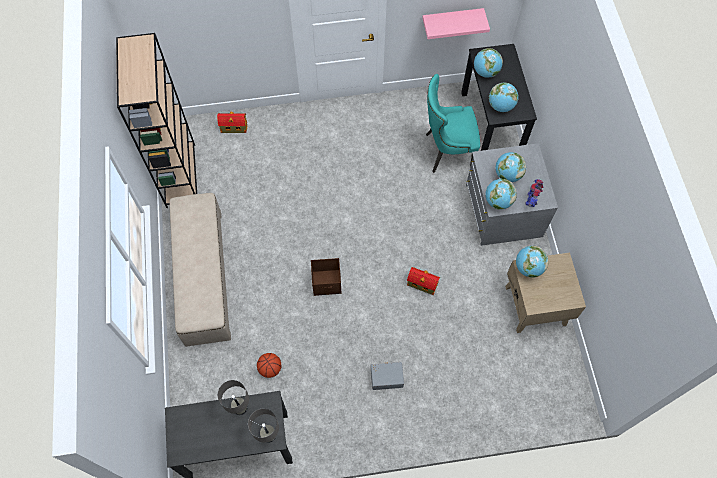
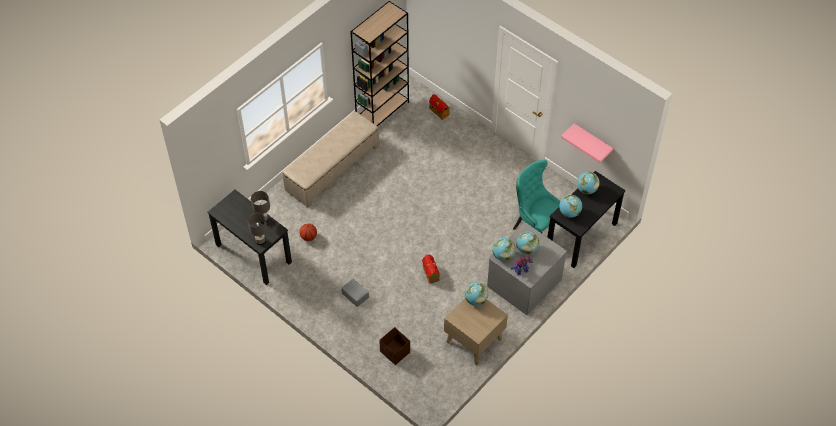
camera: 50 degrees right, 10 degrees down
(327, 283) = (385, 227): brown storage box -> brown storage box (395, 352)

